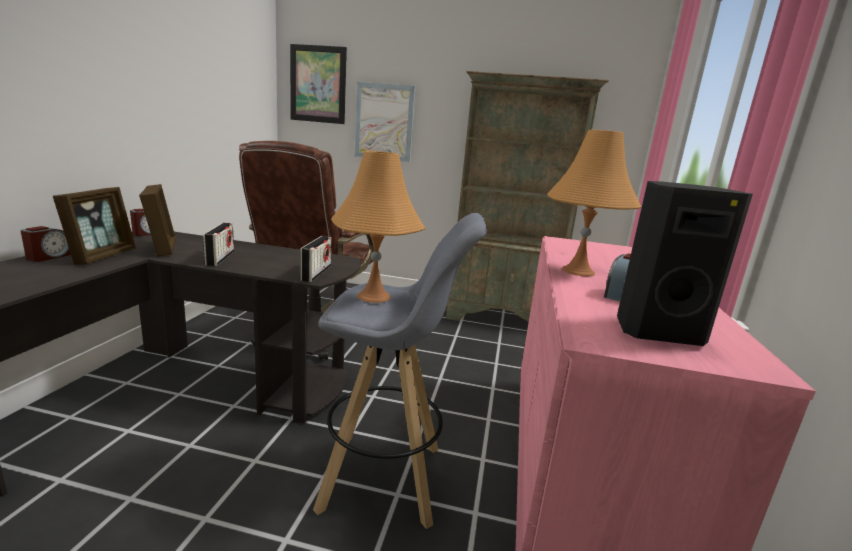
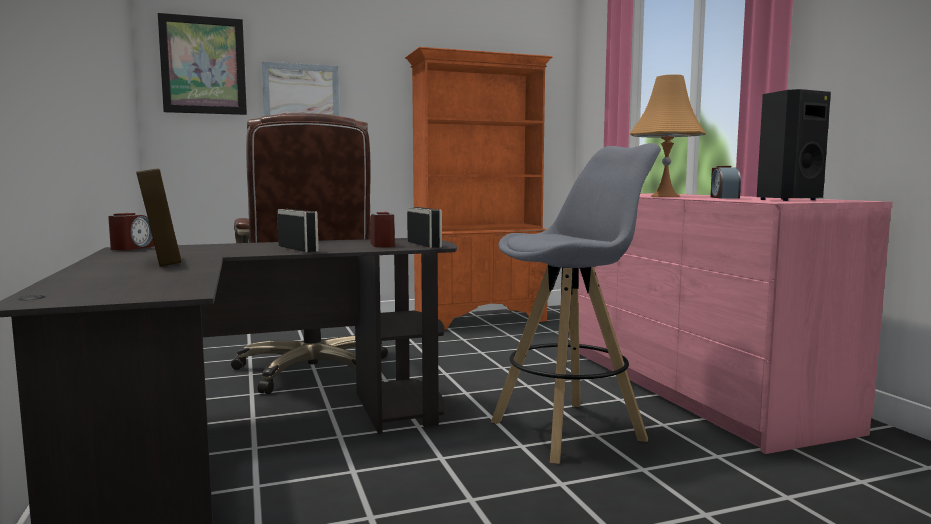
camera: 30 degrees left, 10 degrees down
(49, 257) = (97, 267): alarm clock -> alarm clock (383, 245)
(162, 248) = (203, 252): picture frame -> none
(373, 296) = (540, 236): orange table lamp -> none
(501, 317) = (480, 319): green bookcase -> orange bookcase

